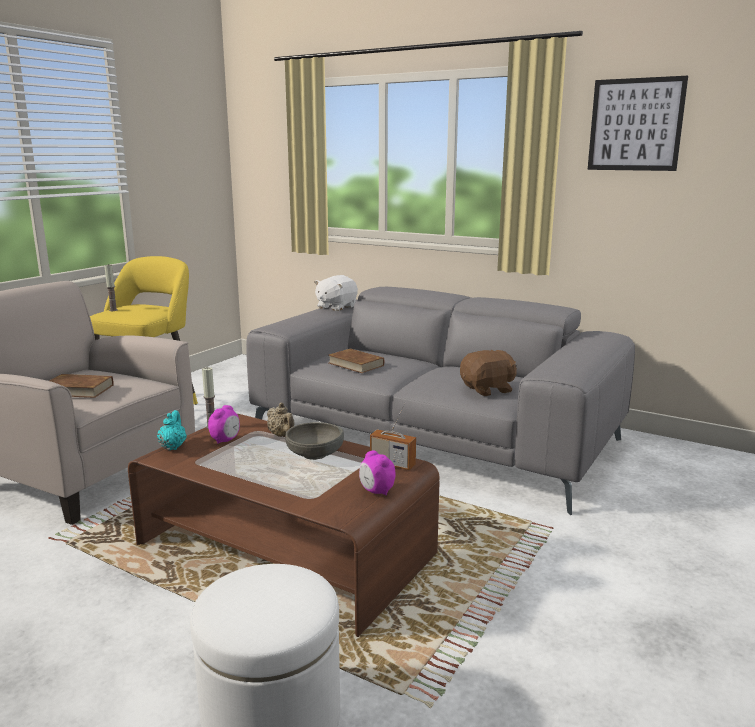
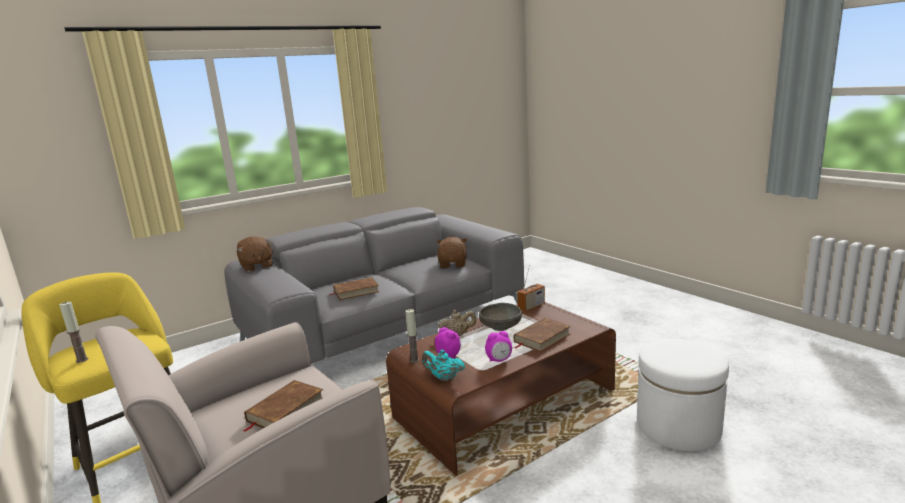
camera: 65 degrees left, 0 degrees up
(290, 483) = (541, 338): none -> brown book
(336, 307) = (256, 266): white plush toy -> brown plush toy
(376, 491) = (566, 315): alarm clock -> alarm clock (499, 360)
(635, 125) = (411, 86): picture -> none

